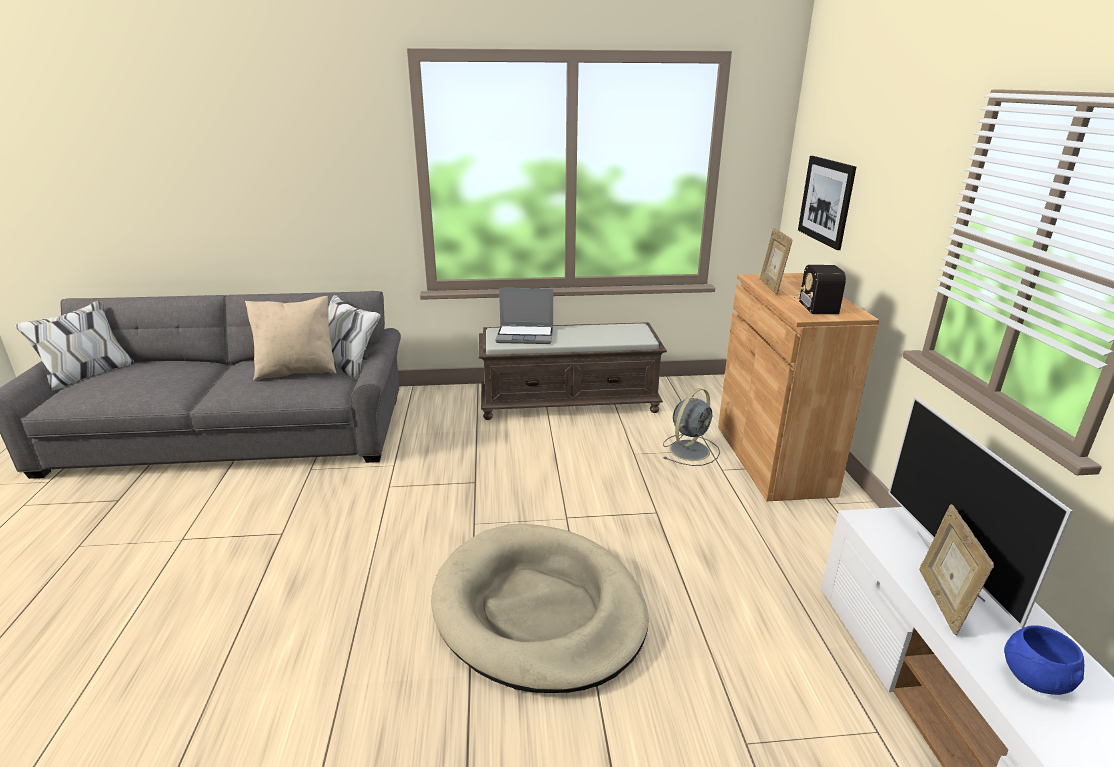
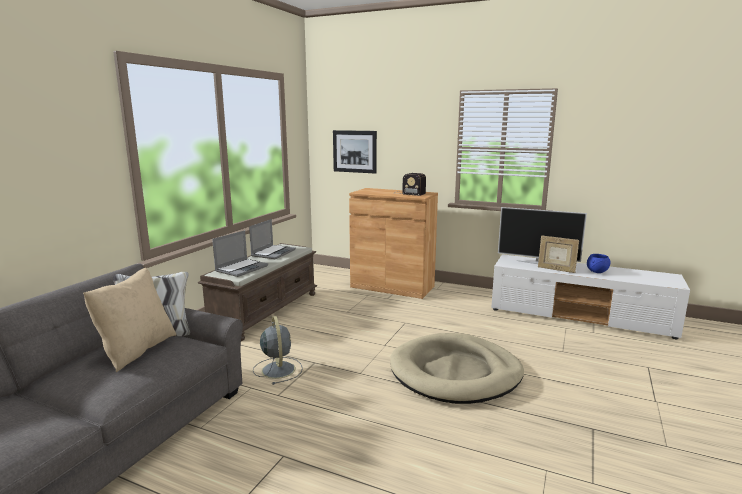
camera: 60 degrees left, 10 degrees down
(602, 331) = (273, 253): none -> laptop
(690, 450) = (361, 299): grey fan -> grey fan (278, 369)
(770, 287) = (377, 193): picture frame -> none

